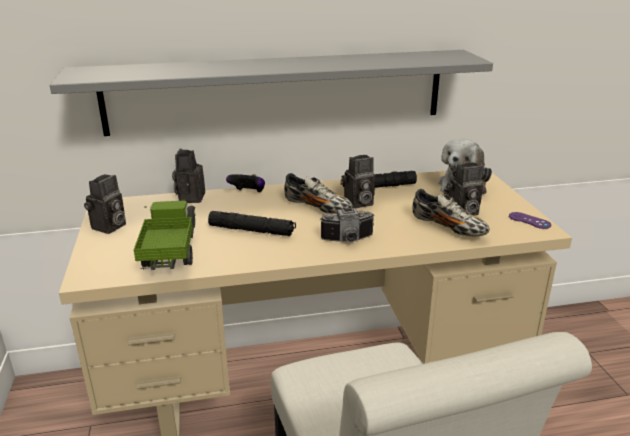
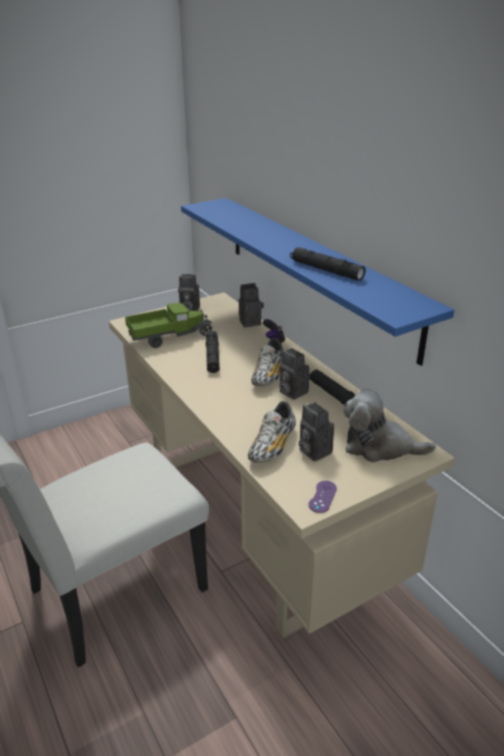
camera: 70 degrees right, 5 degrees up
(276, 91) = (315, 271): grey shelf -> blue shelf
(348, 240) = (219, 399): camera -> none
(357, 62) = (326, 270): none -> black flashlight

